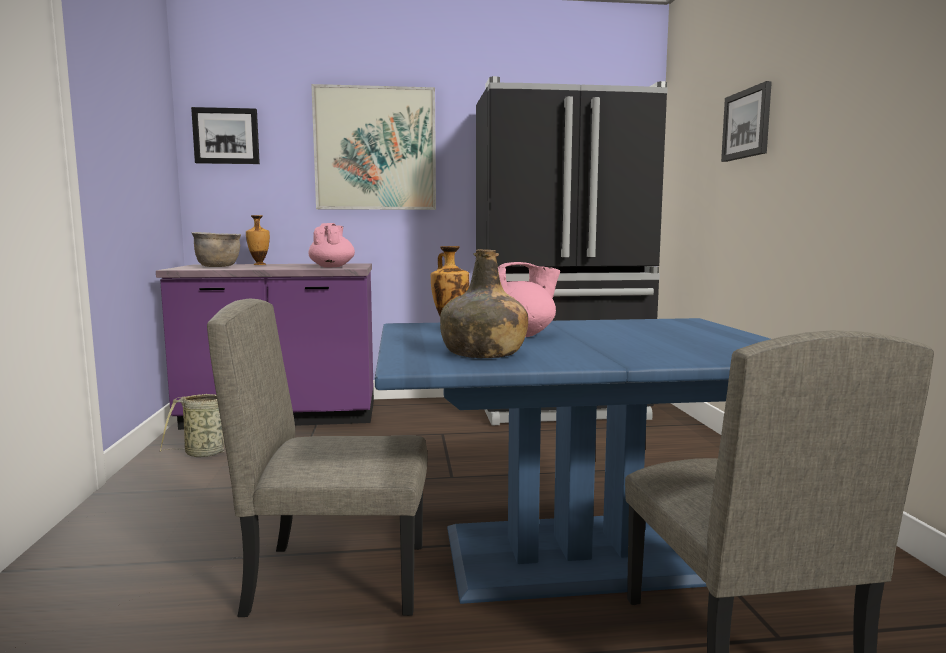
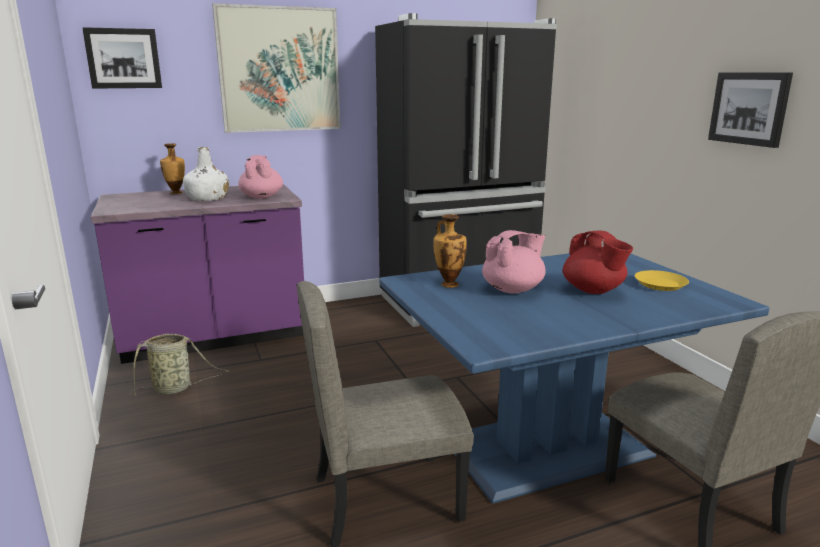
camera: 15 degrees left, 10 degrees up
(218, 266) = (142, 201): brown cooking pot -> none
(280, 266) = (208, 198): none -> white bottle
(483, 353) = (516, 321): green bottle -> none
(618, 341) = (593, 291): none -> red teapot
(717, 341) = (660, 284): none -> yellow plate
(747, 124) = (628, 66): picture -> picture (749, 108)

